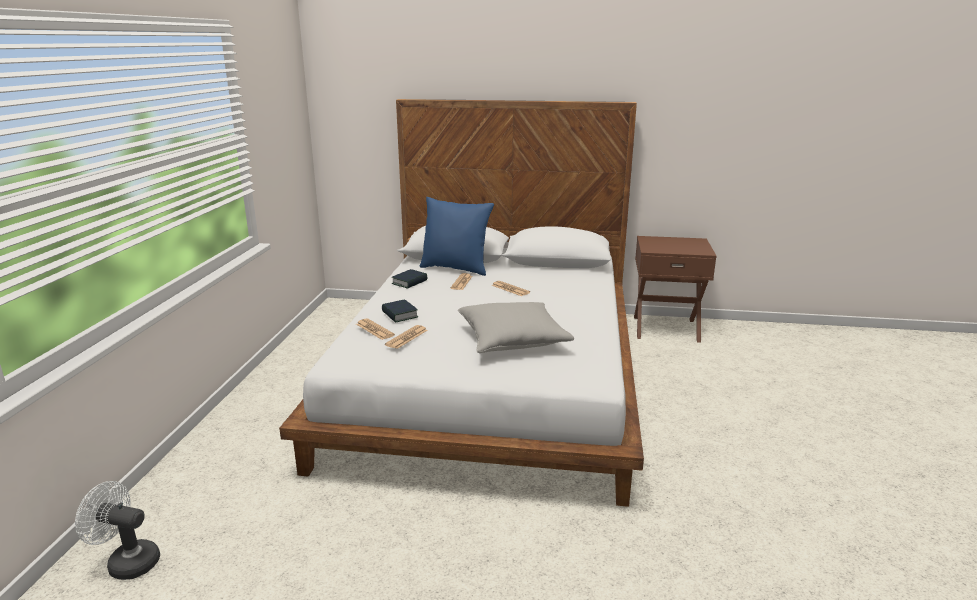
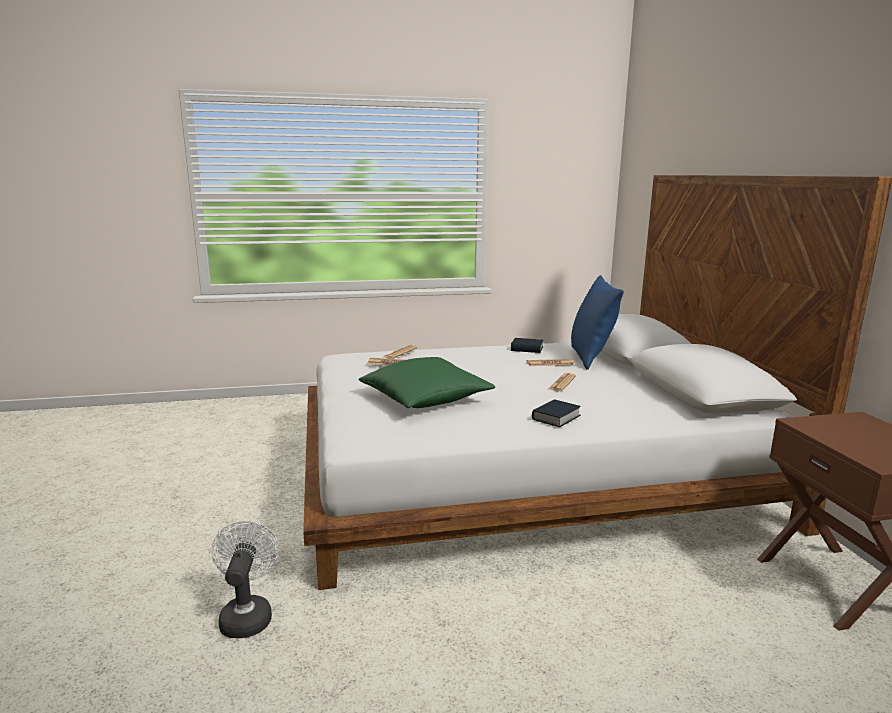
camera: 70 degrees right, 5 degrees down
(127, 562) = (221, 412): white fan -> white fan (247, 615)
(399, 315) = (441, 355): book -> book (556, 418)
(512, 340) = (425, 399): grey pillow -> green pillow

